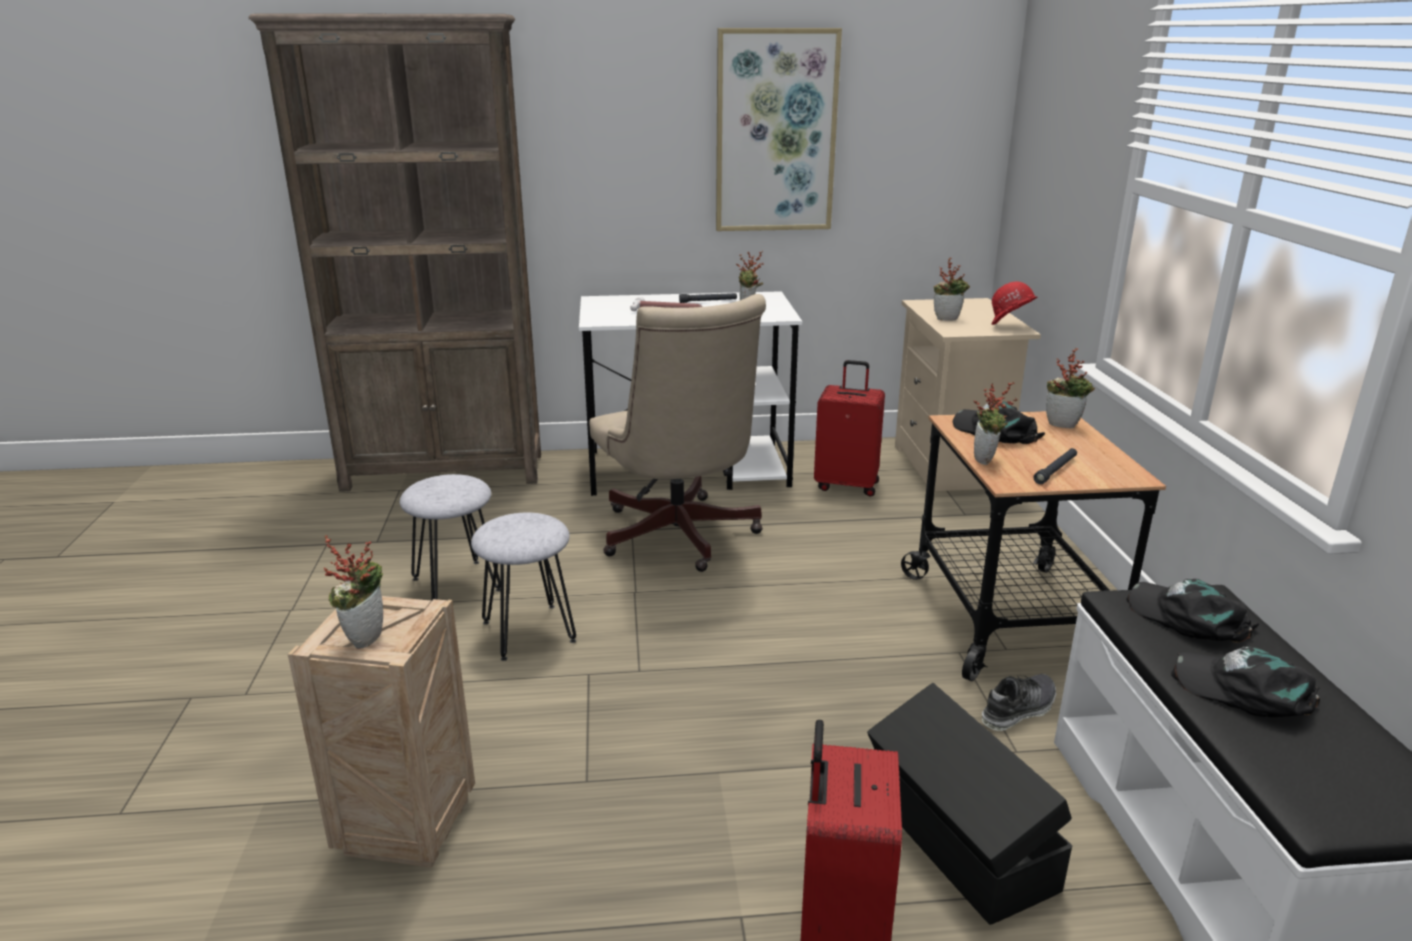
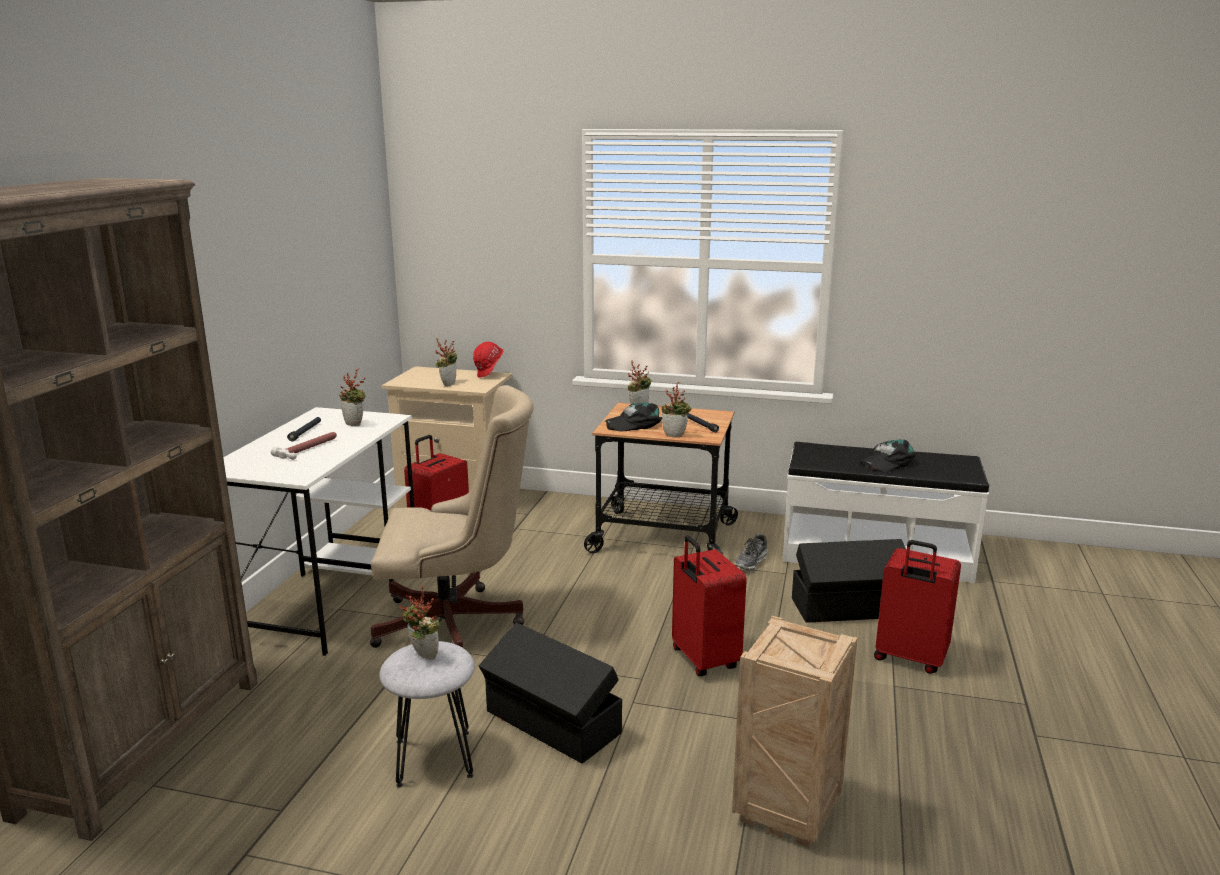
camera: 70 degrees left, 5 degrees down
(364, 636) = (815, 650): potted plant -> potted plant (422, 656)
(529, 632) = (552, 723): grey stool -> black storage box
(705, 709) = (703, 660): none -> red suitcase
(775, 132) = (288, 265): picture -> none
(1018, 710) = (751, 562): shoe -> shoe turned 135 degrees counterclockwise
(1188, 618) = (825, 454): black cap -> none

